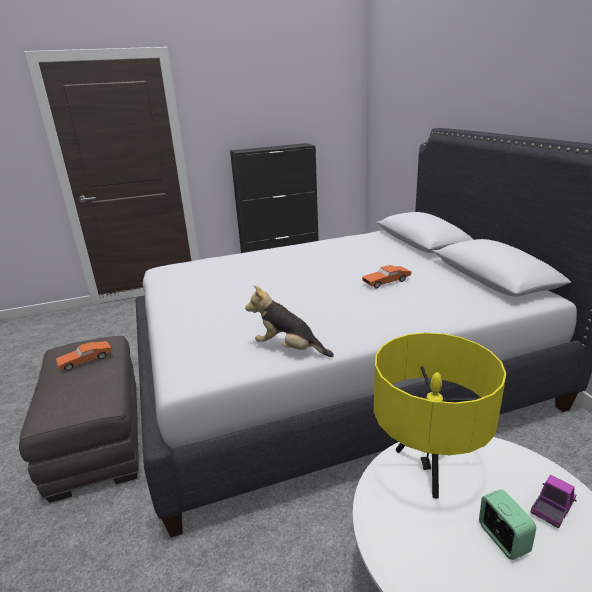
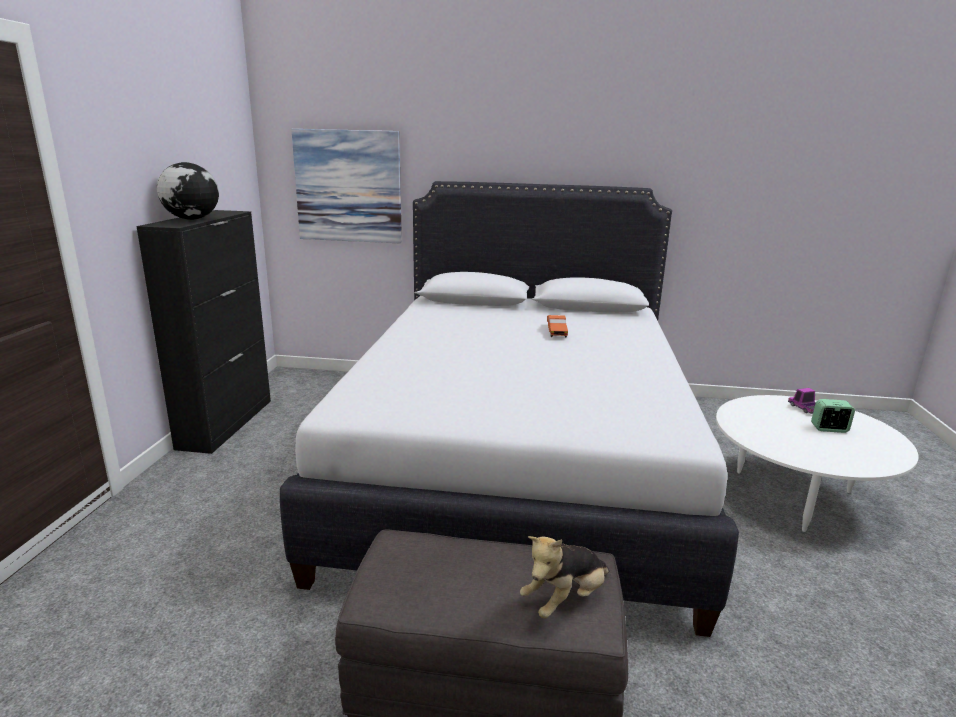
camera: 65 degrees left, 5 degrees down
(86, 360) = (449, 566): orange toy car -> none
(264, 148) = (192, 219): none -> globe
(289, 349) = (660, 390): plush toy -> plush toy (565, 600)
(400, 129) = (348, 186): none -> picture
(427, 471) = (762, 429): yellow table lamp -> none

